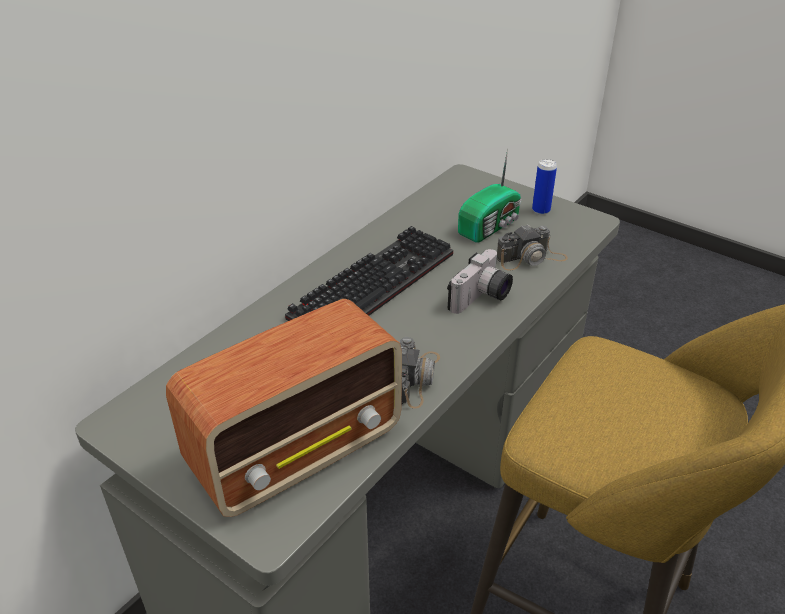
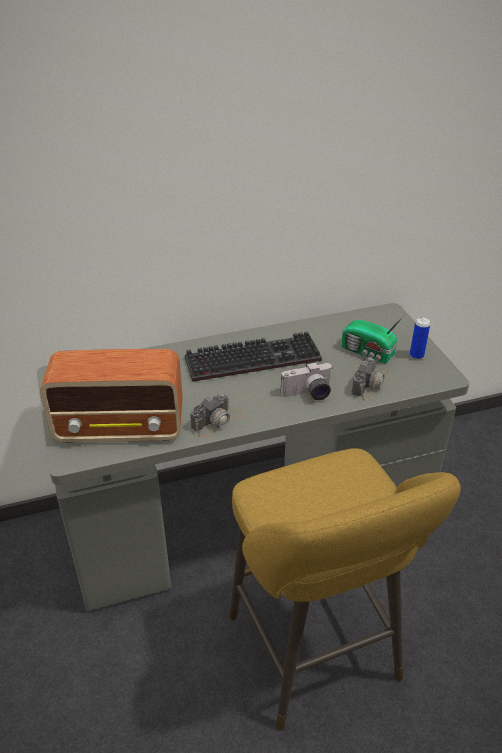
camera: 35 degrees right, 0 degrees up
(491, 226) = (368, 352): radio -> radio turned 45 degrees clockwise
(531, 258) = (371, 383): camera -> camera turned 75 degrees counterclockwise

